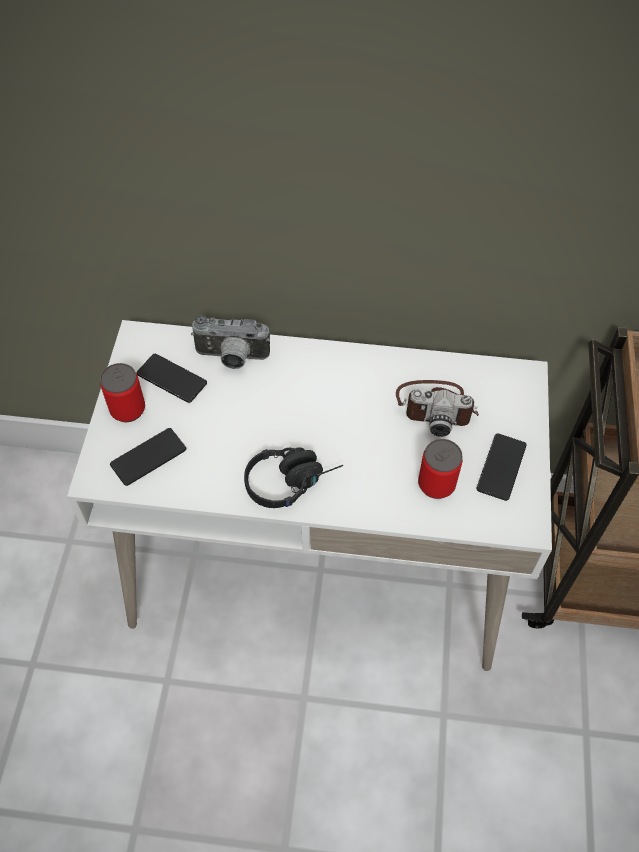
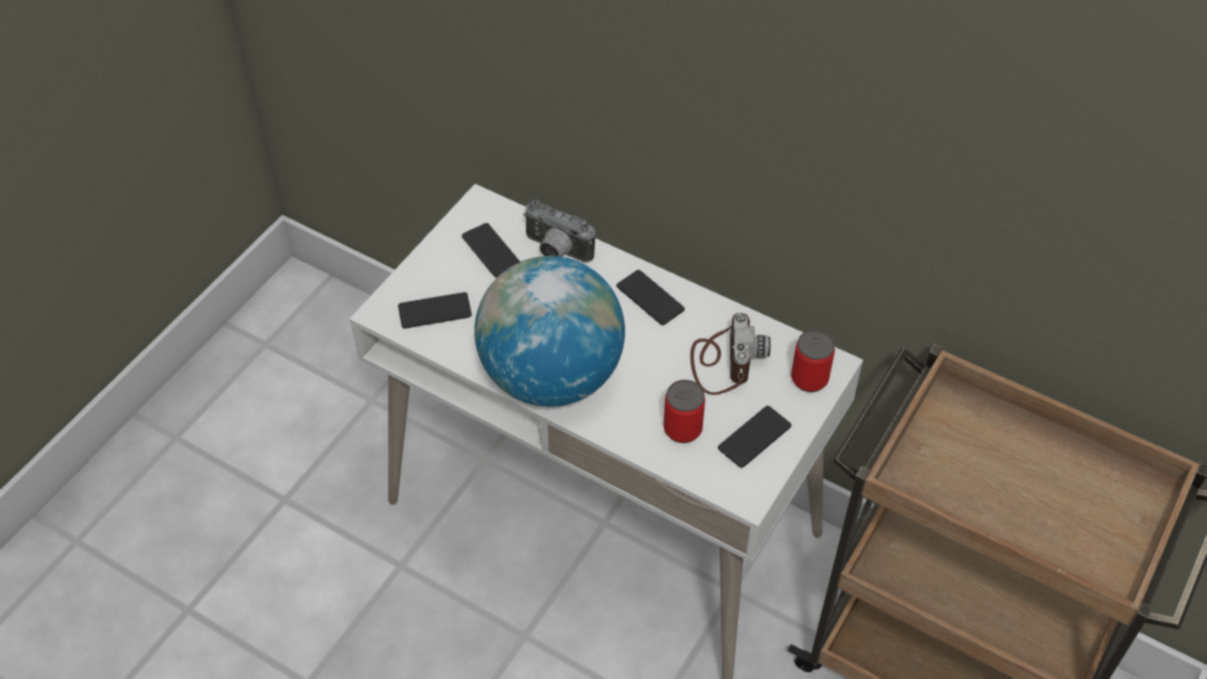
camera: 25 degrees right, 5 degrees down
(127, 409) = (438, 264): can -> can (809, 378)
(292, 480) = (551, 376): black headphones -> globe
(340, 372) = (650, 298): none -> phone
(436, 406) = (724, 361): camera -> camera turned 120 degrees counterclockwise

